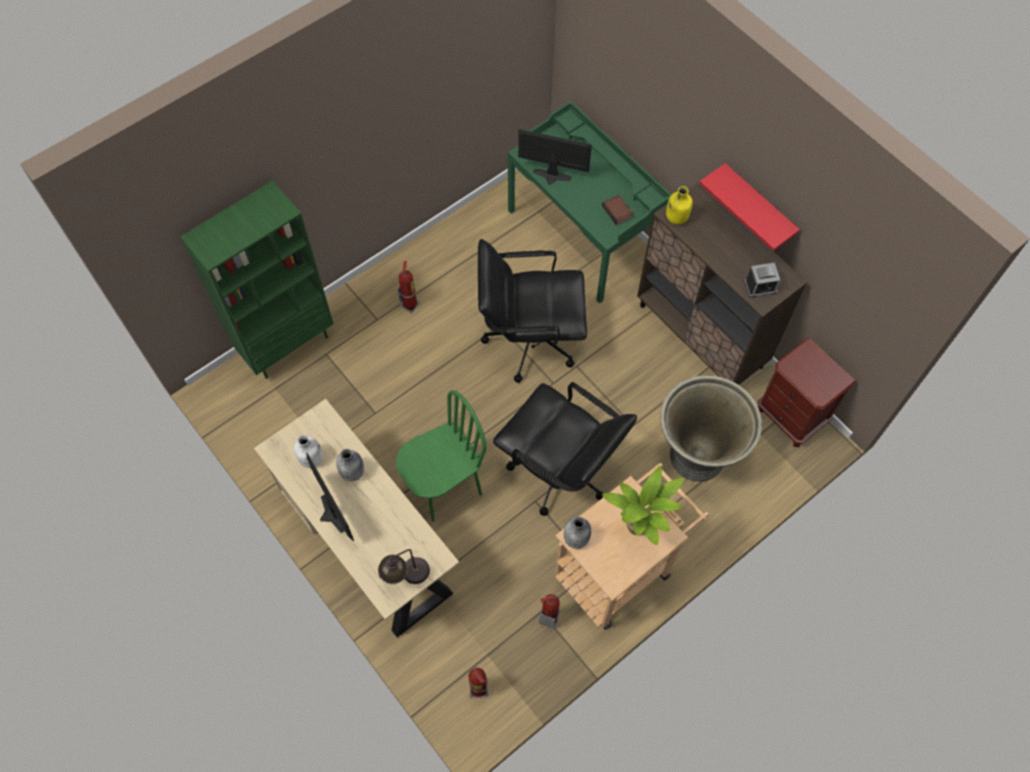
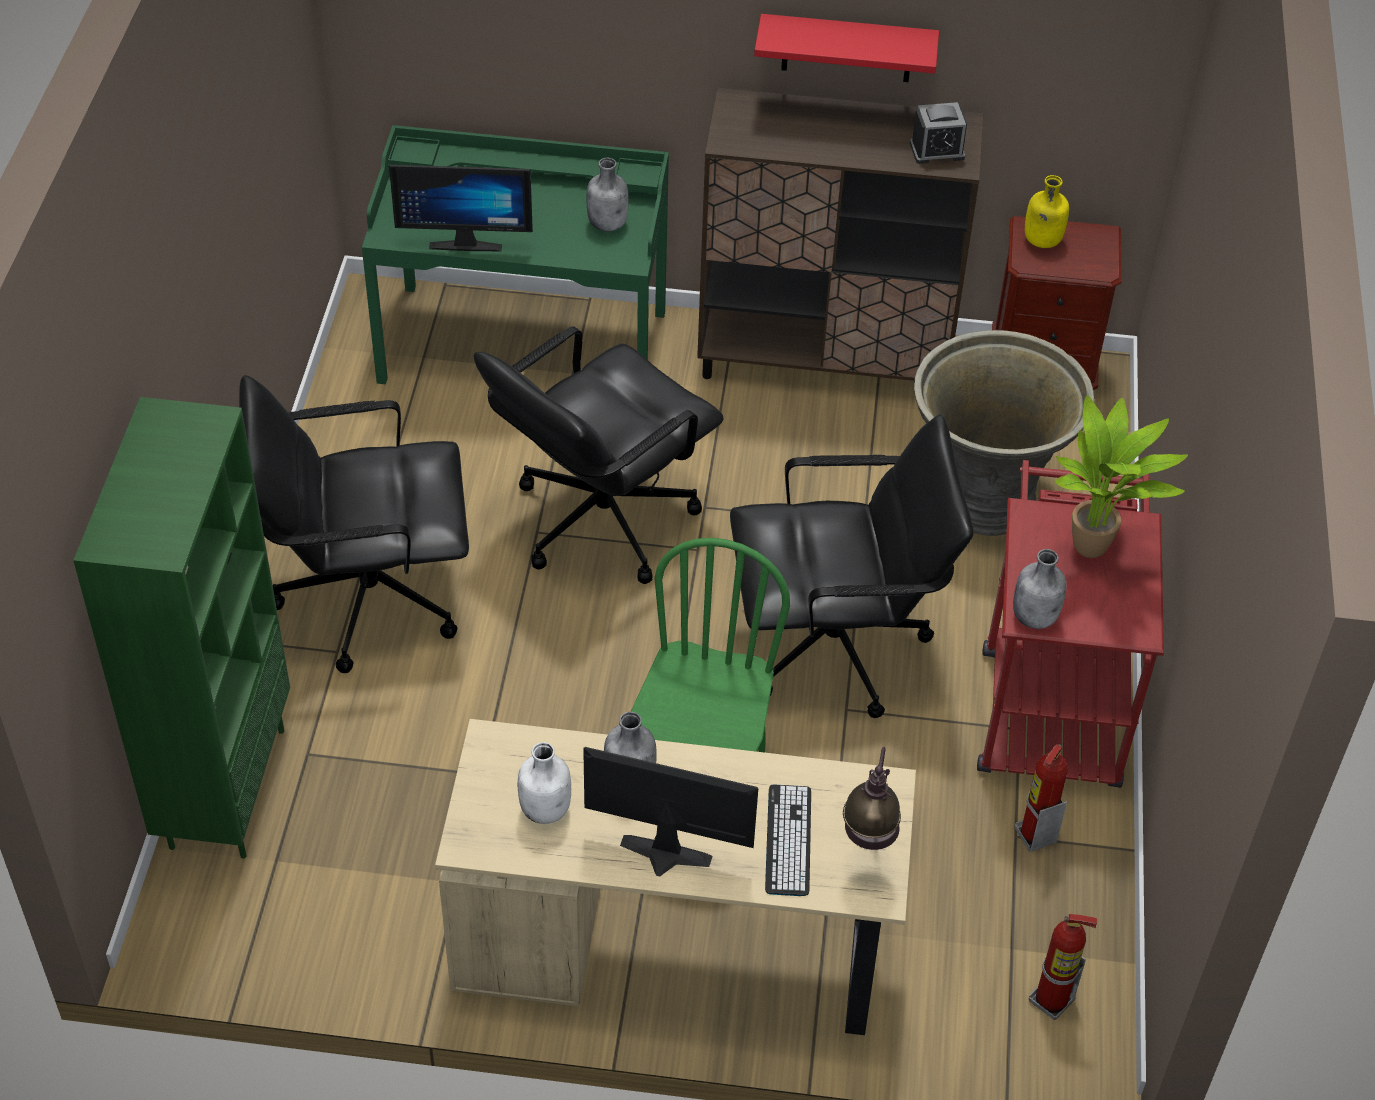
camera: 45 degrees left, 15 degrees down
(380, 548) = (788, 840): none -> keyboard
(410, 304) = (367, 597): fire extinguisher -> black office chair
(551, 178) = (466, 241): monitor -> monitor turned 150 degrees counterclockwise
(618, 212) = (608, 224): book -> grey bottle
(620, 567) = (1049, 702): beige cart -> red cart
(676, 218) = (740, 140): yellow bottle -> yellow bottle (1041, 241)
(760, 287) = (937, 150): alarm clock -> alarm clock turned 45 degrees clockwise

